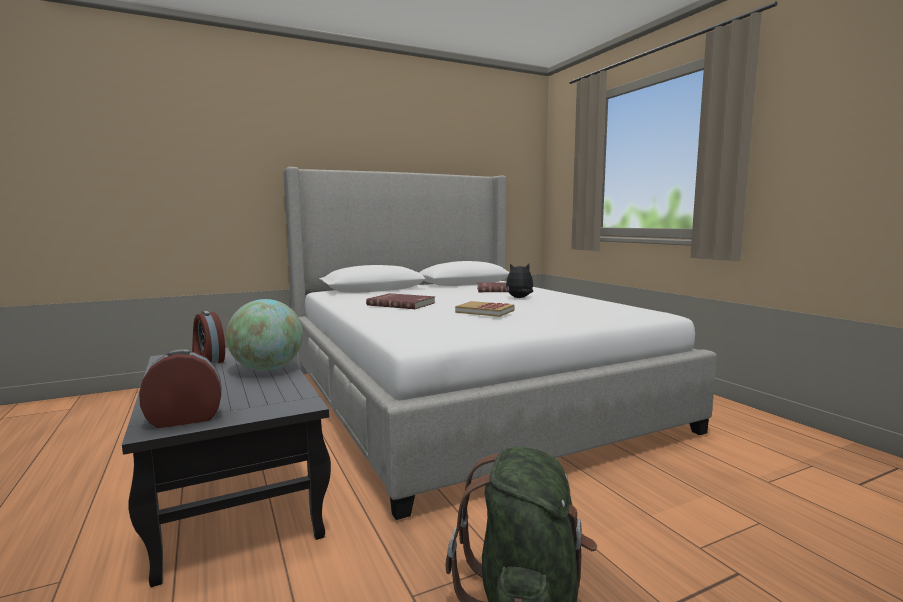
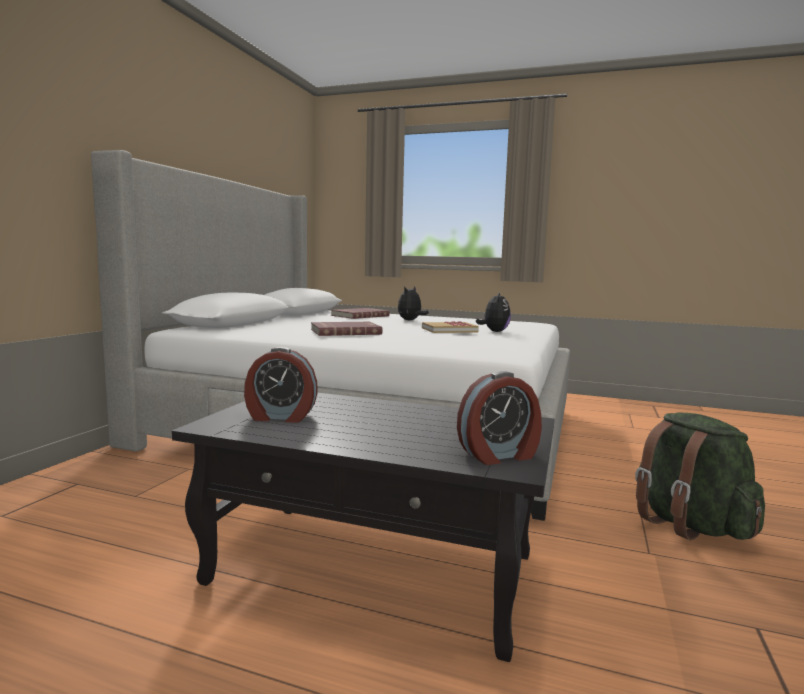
camera: 45 degrees left, 0 degrees up
(185, 418) = (499, 455): alarm clock -> alarm clock turned 135 degrees counterclockwise
(267, 369) = (383, 408): globe -> none
(536, 318) = (494, 331): none -> plush toy

